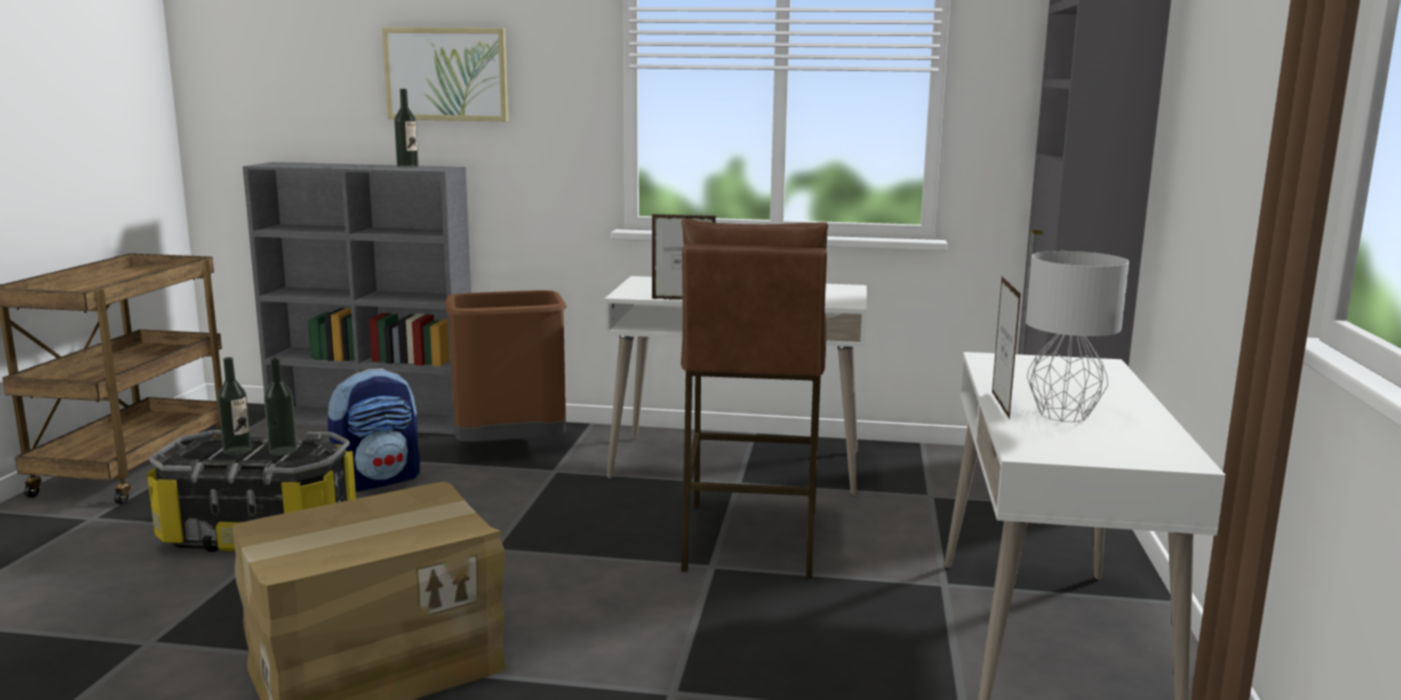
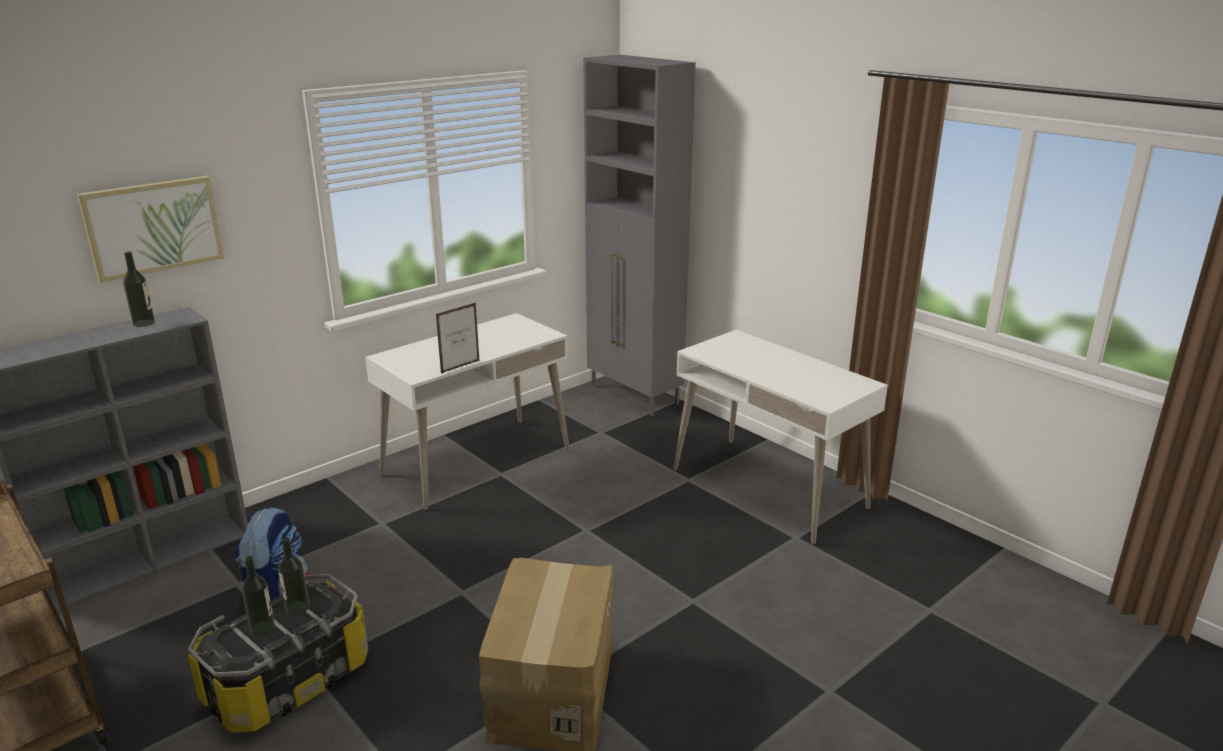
camera: 50 degrees left, 10 degrees up
(511, 449) = (317, 524): brown trash can -> none
(749, 540) = (573, 505): brown stool -> none
(1000, 405) = (765, 381): picture frame -> none
(1062, 415) = (793, 377): grey table lamp -> none

